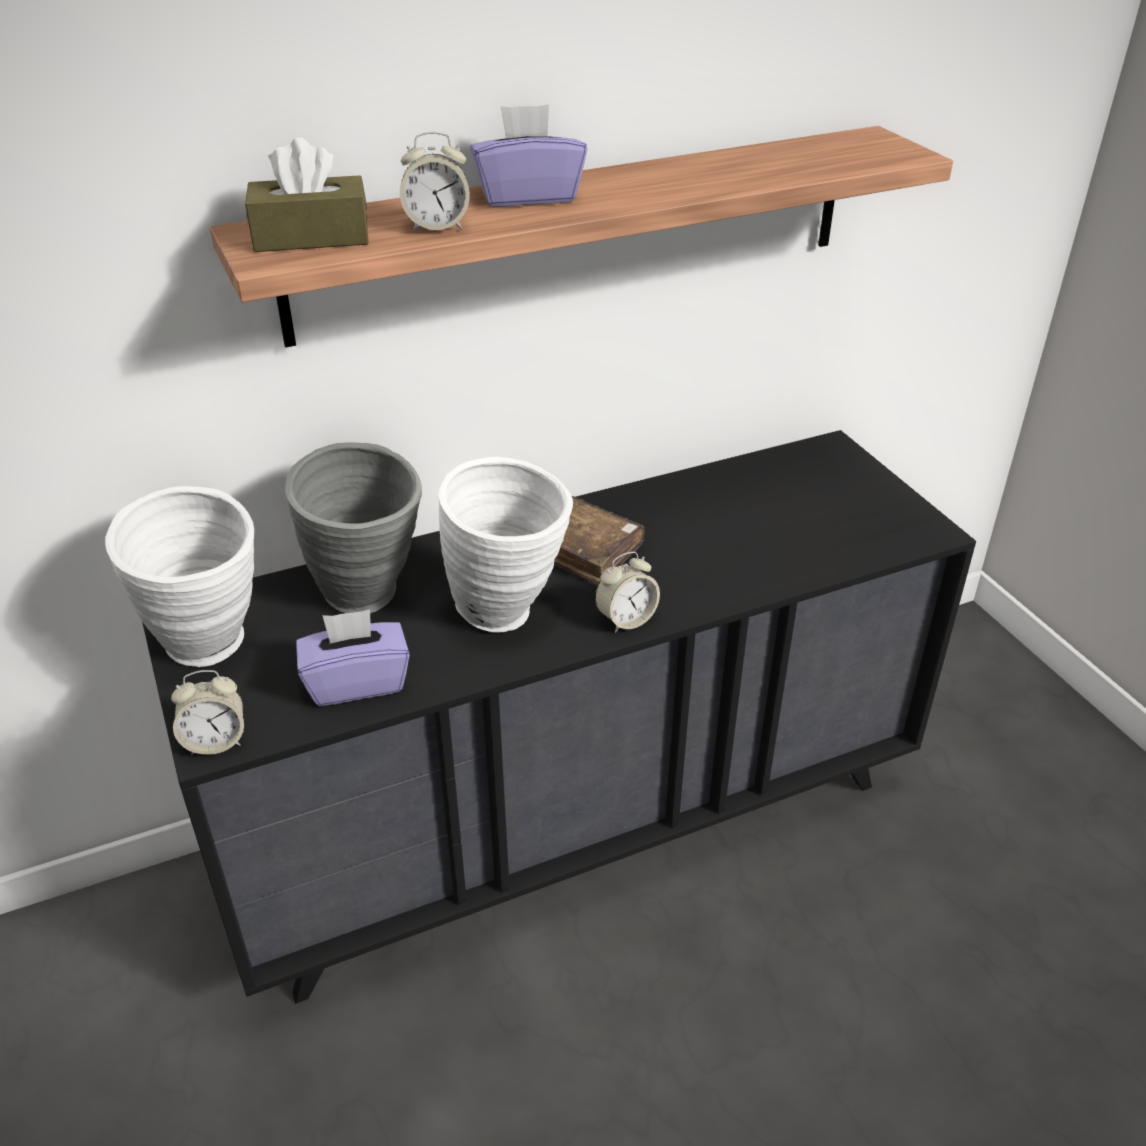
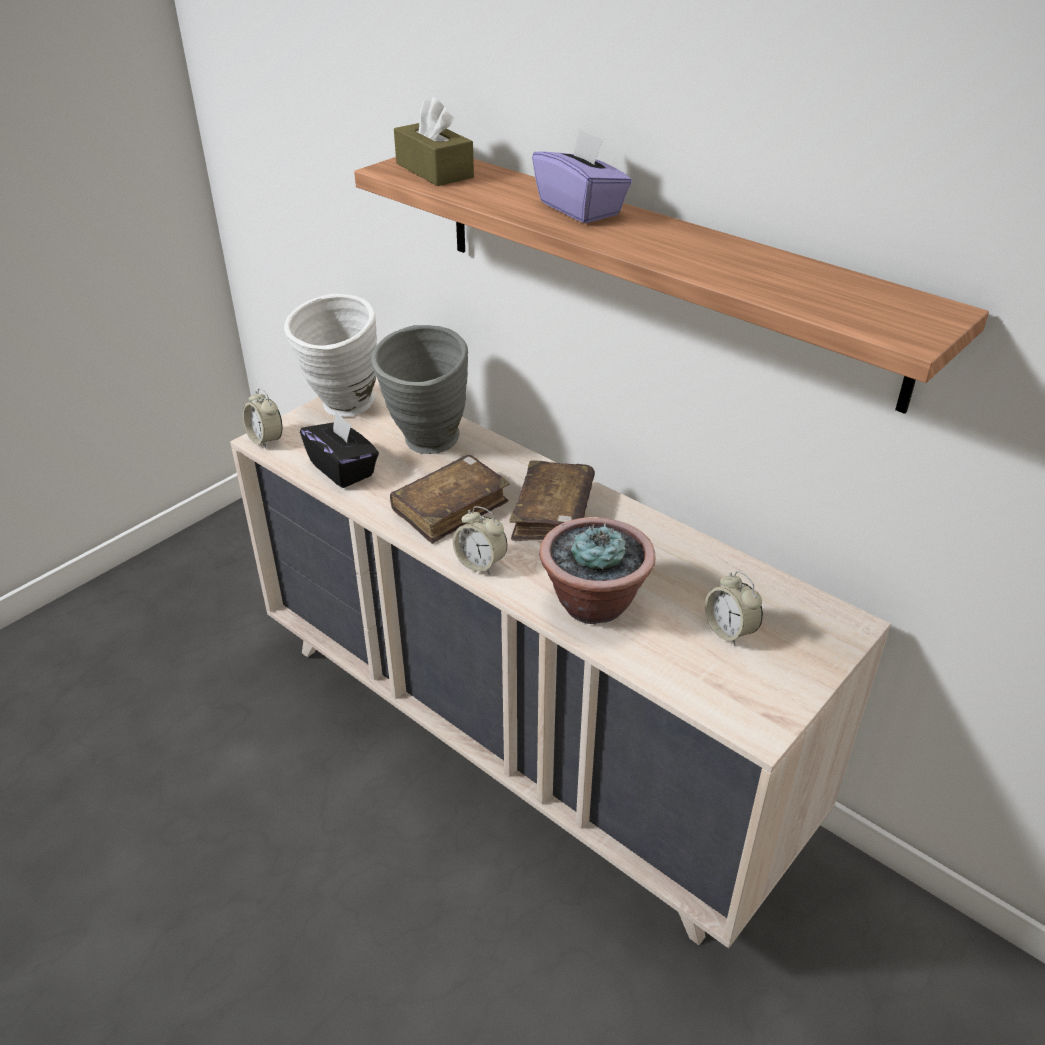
camera: 65 degrees right, 0 degrees up
(357, 682) = (343, 469): purple tissue box -> black tissue box
(437, 226) = (489, 196): alarm clock -> alarm clock (729, 631)
(511, 614) = (450, 508): white vase -> brown book
(574, 820) = (523, 735): black dresser -> beige dresser
(733, 566) = (593, 603): none -> potted plant

